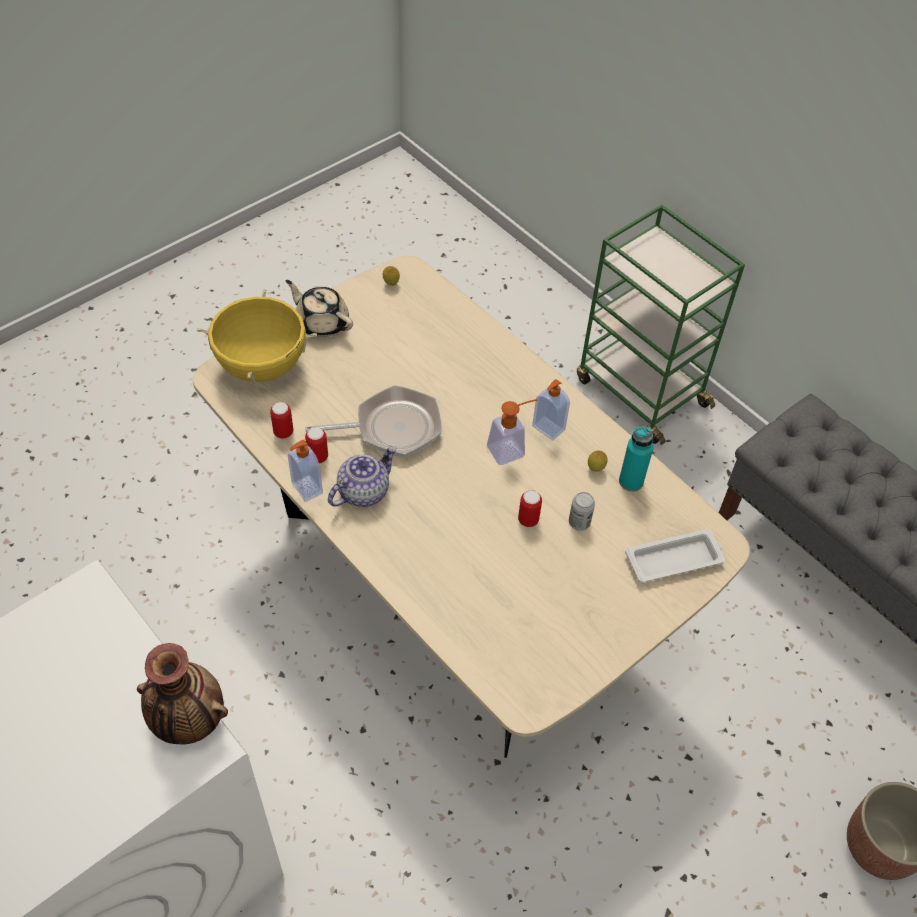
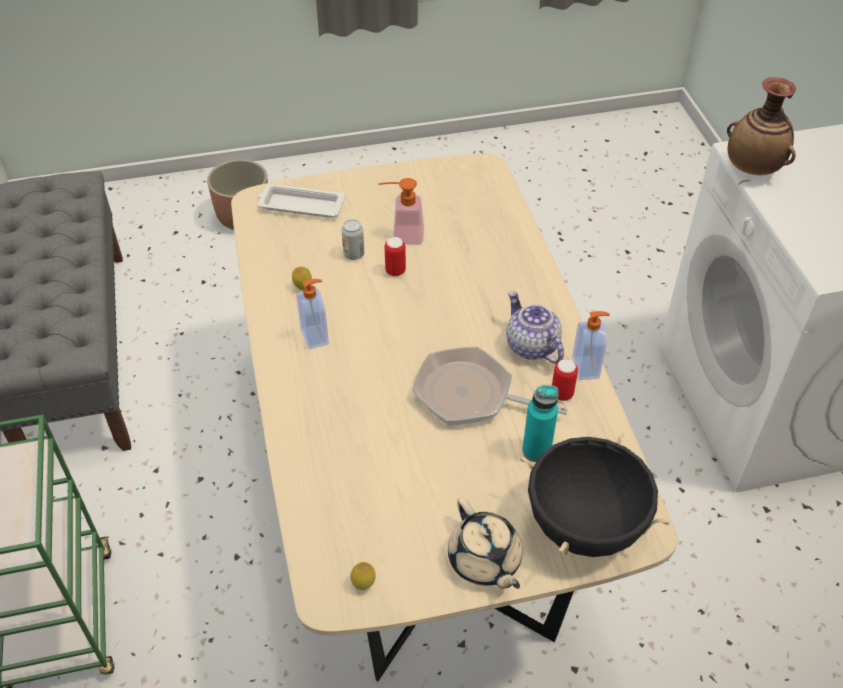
camera: 150 degrees left, 5 degrees down
(262, 366) = (584, 526): yellow cooking pot -> black cooking pot
(283, 432) = (588, 433): can -> none
(363, 491) = (531, 346): teapot -> teapot turned 75 degrees clockwise
(511, 449) = (365, 331): soap dispenser -> soap dispenser (401, 235)
(631, 481) = (281, 267): turquoise bottle -> turquoise bottle (536, 451)

